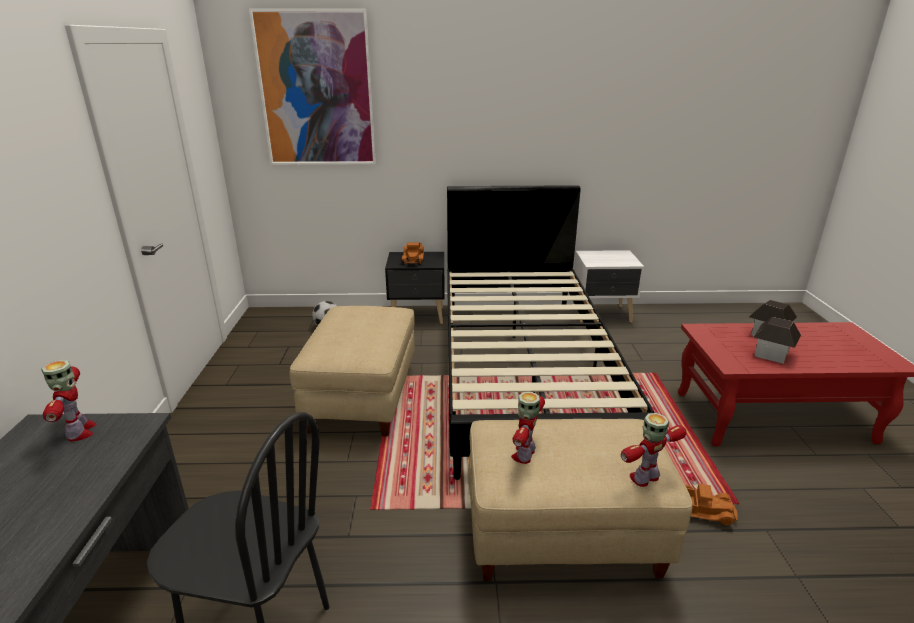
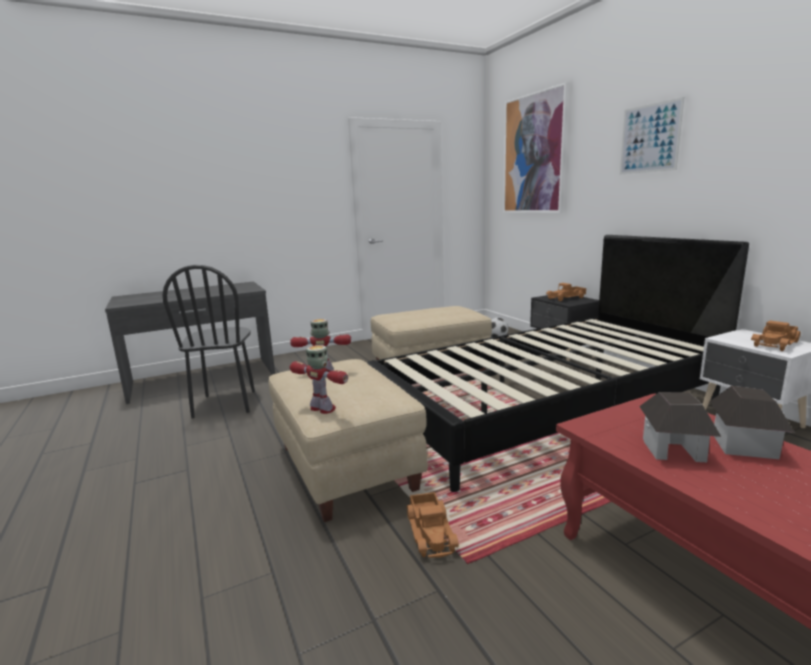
camera: 65 degrees right, 10 degrees down
(80, 432) = (244, 287): toy robot -> none
(482, 91) = (649, 138): none -> picture
(616, 257) = (776, 344): none -> toy truck

